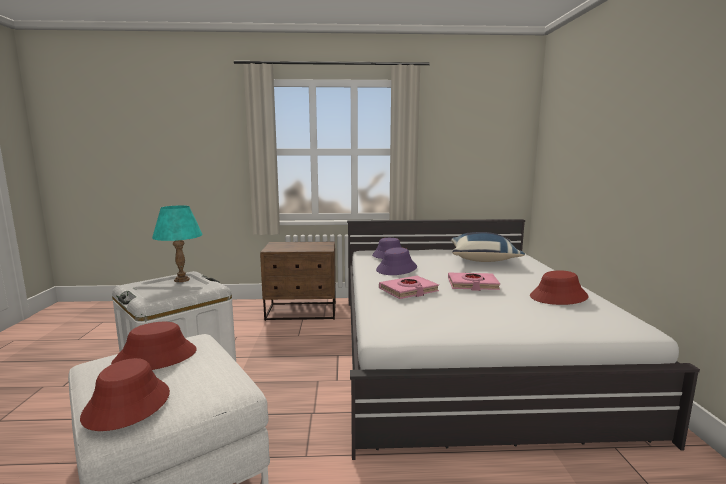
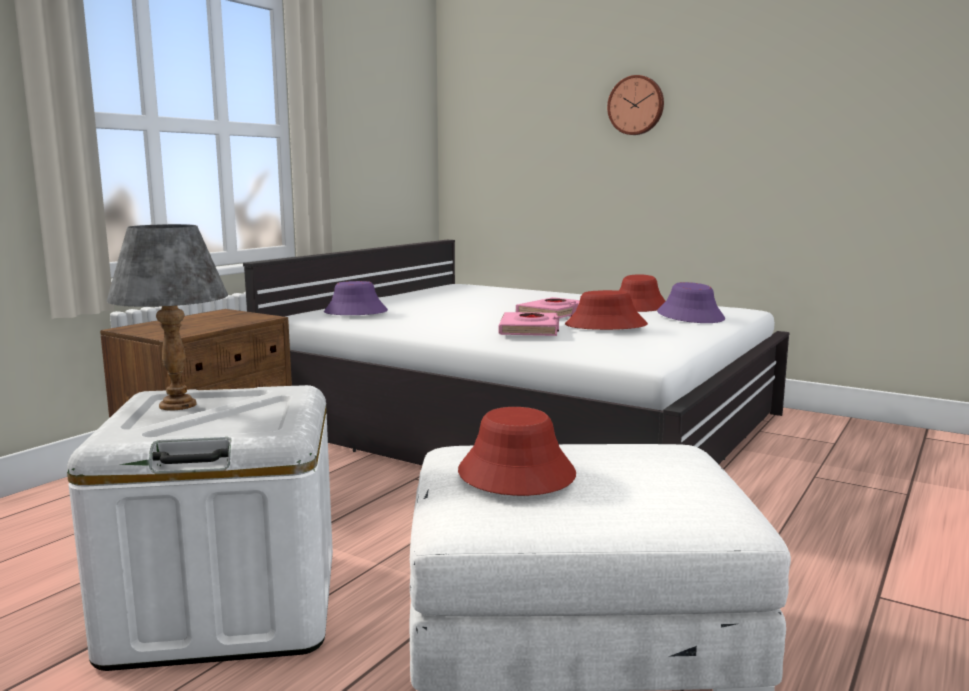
camera: 55 degrees left, 0 degrees up
(127, 405) = (675, 499): red hat -> red hat (605, 326)
(182, 280) = (178, 405): turquoise table lamp -> grey table lamp
(396, 269) = (426, 320): purple hat -> purple hat (690, 316)
(483, 259) = (469, 295): blue pillow -> none
(632, 126) = (636, 105): none -> wall clock

